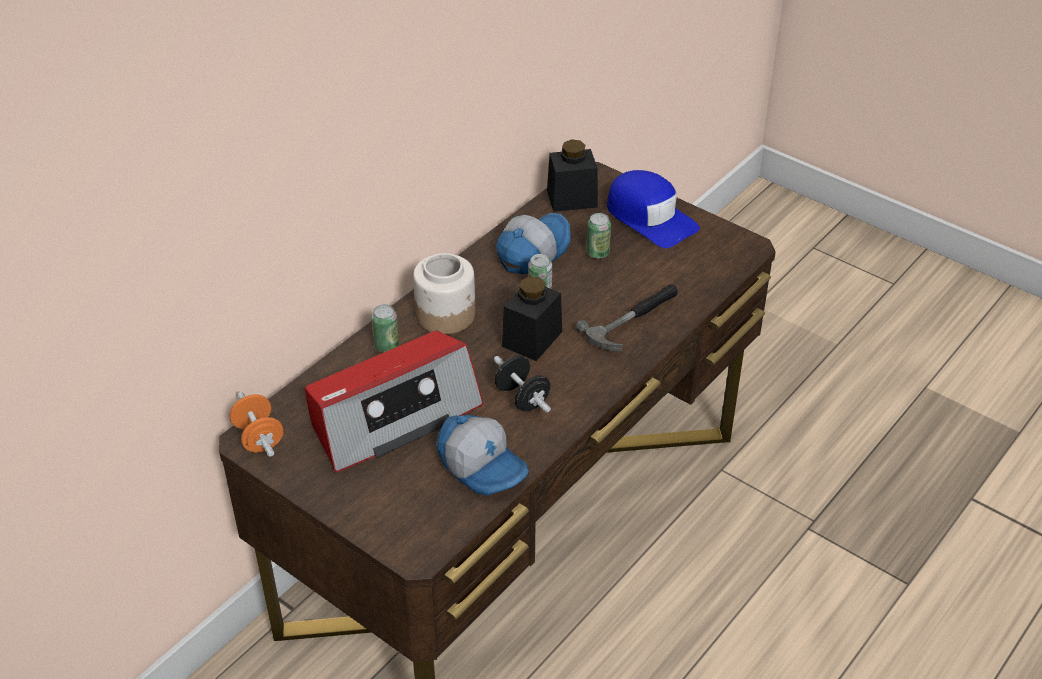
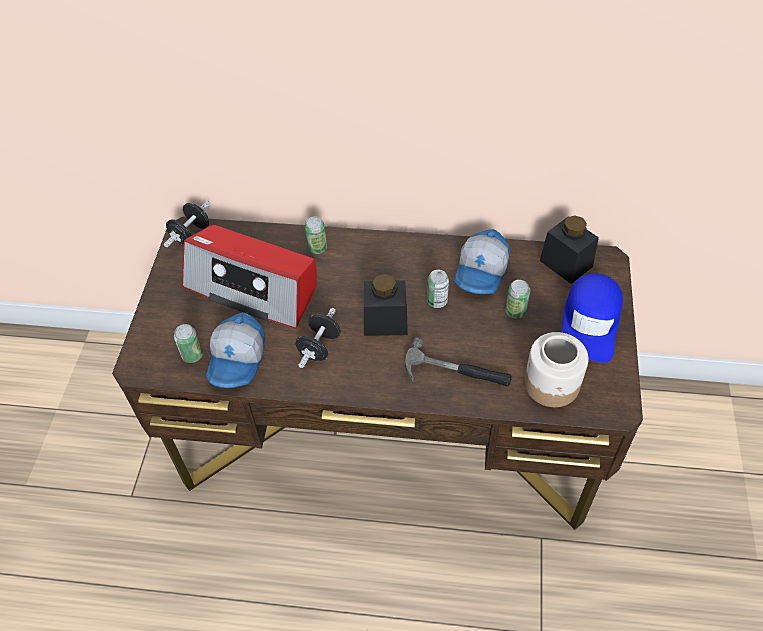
camera: 60 degrees right, 10 degrees up
(259, 438) = (191, 234): orange dumbbell -> black dumbbell
(443, 500) = (192, 355): none -> can
(446, 315) = (372, 261): jar -> jar (552, 384)
(532, 251) = (482, 272): cap -> cap turned 105 degrees clockwise

